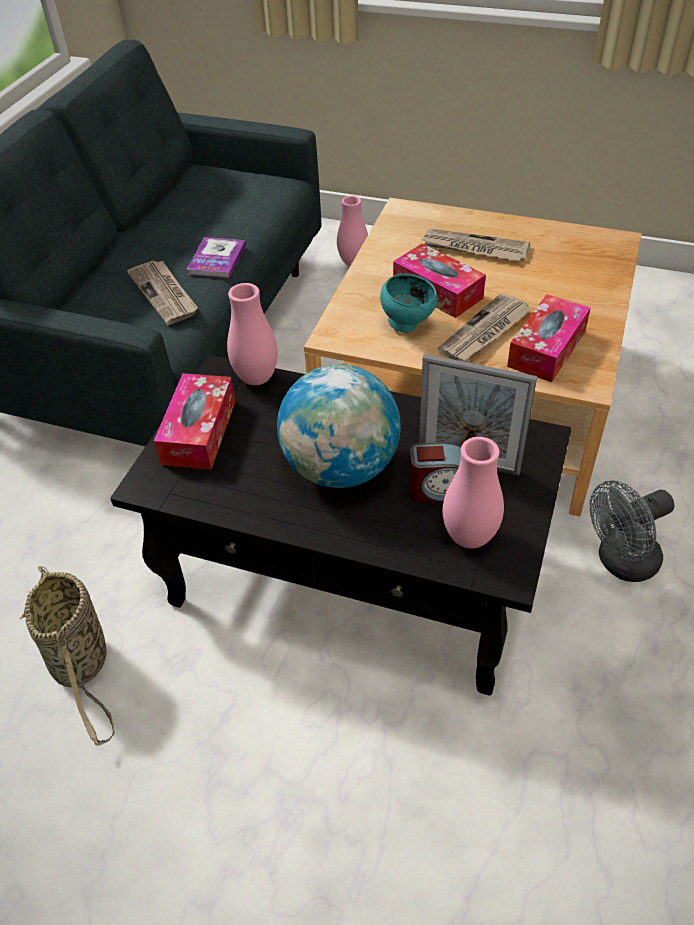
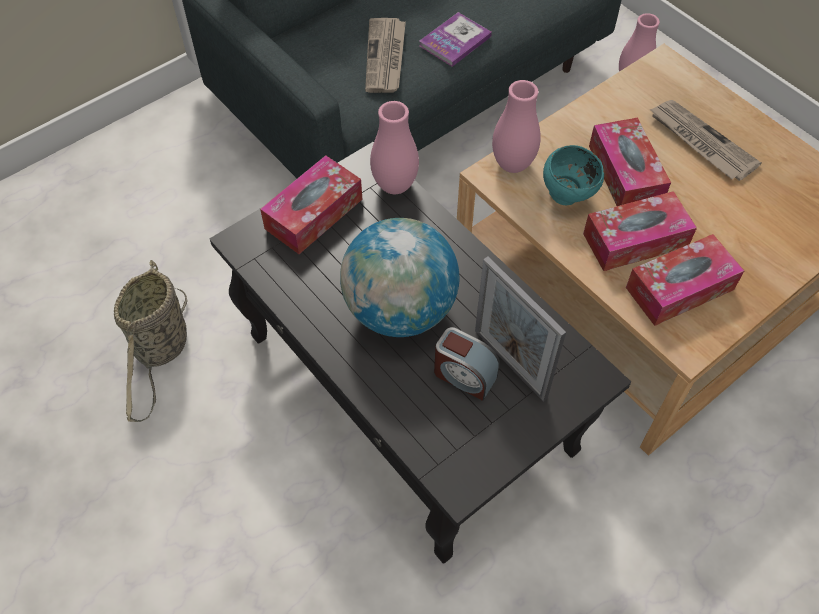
camera: 30 degrees right, 10 degrees up
(469, 537) = (454, 433): pink vase -> pink vase (512, 164)
(485, 332) = (635, 240): newspaper -> tissue box
(620, 563) = (650, 520): grey fan -> none

